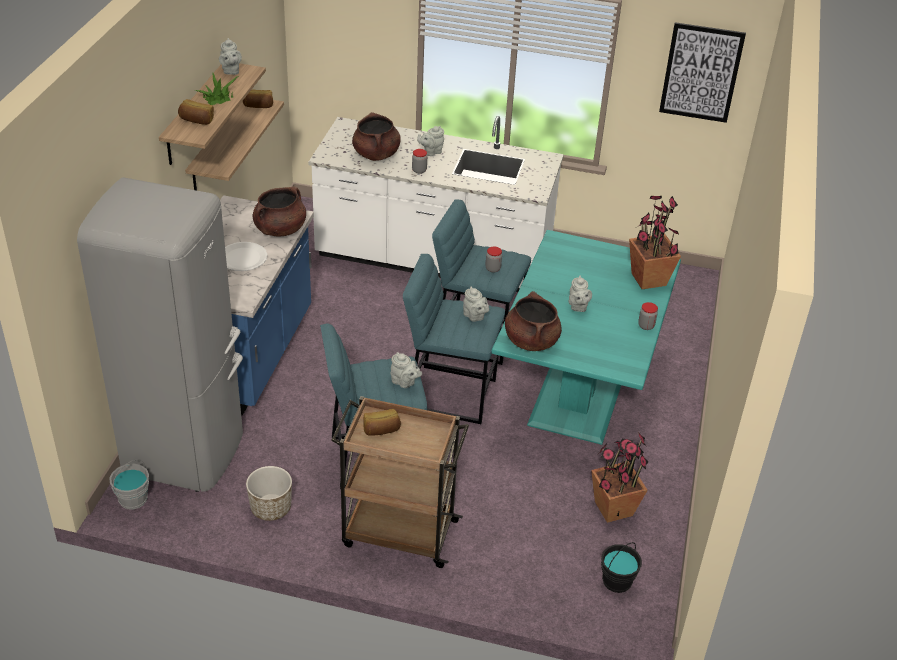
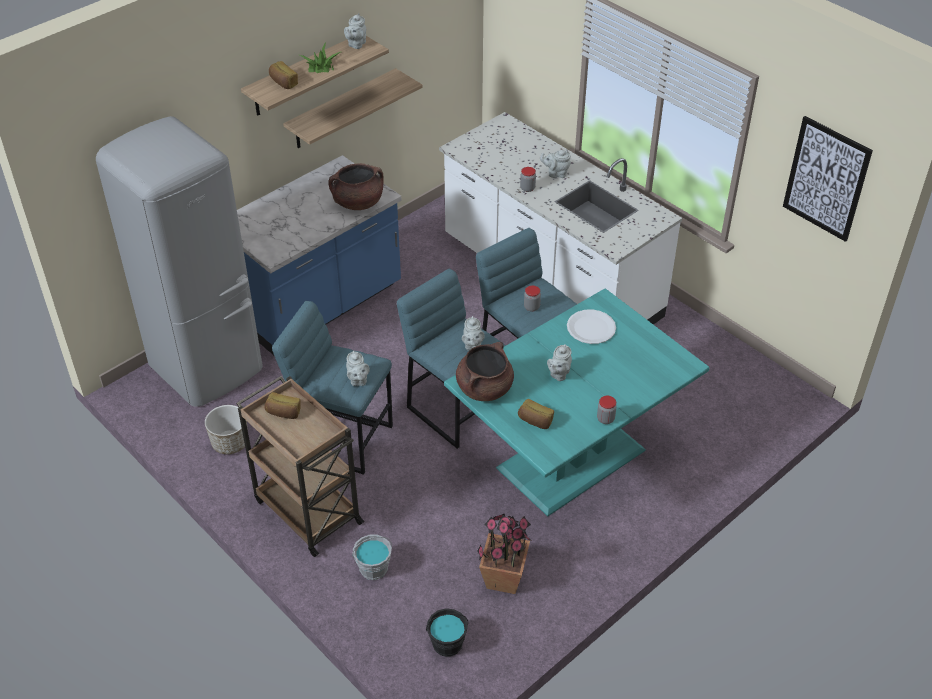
camera: 35 degrees right, 5 degrees up
(133, 499) = (141, 389): grey bucket -> grey bucket (373, 569)
(243, 258) = (306, 217): white plate -> white plate (591, 328)
(258, 106) = (396, 82): bread -> bread (535, 421)
(376, 154) = (504, 160): brown cooking pot -> none
(648, 279) = (654, 375): potted plant -> none

